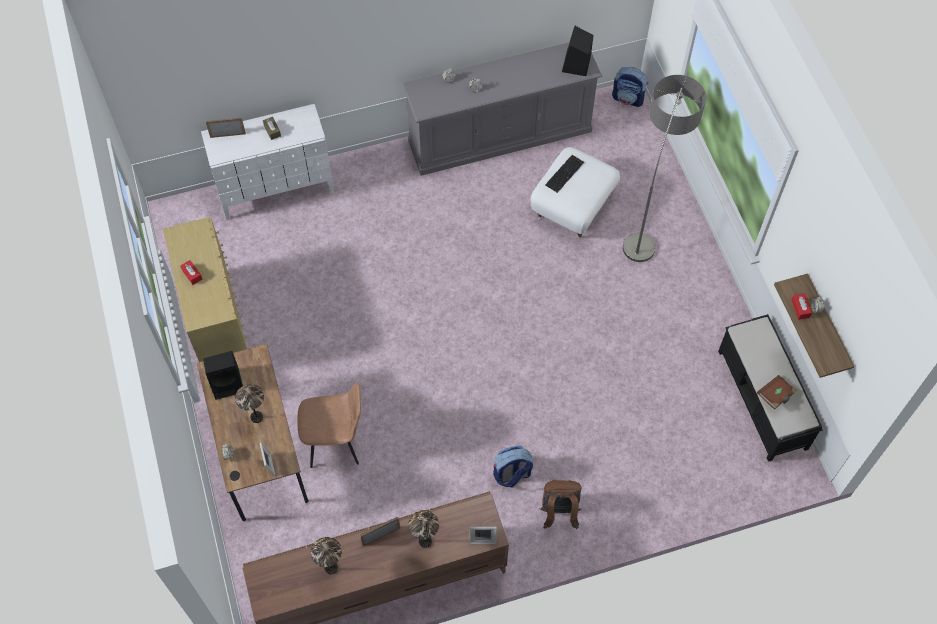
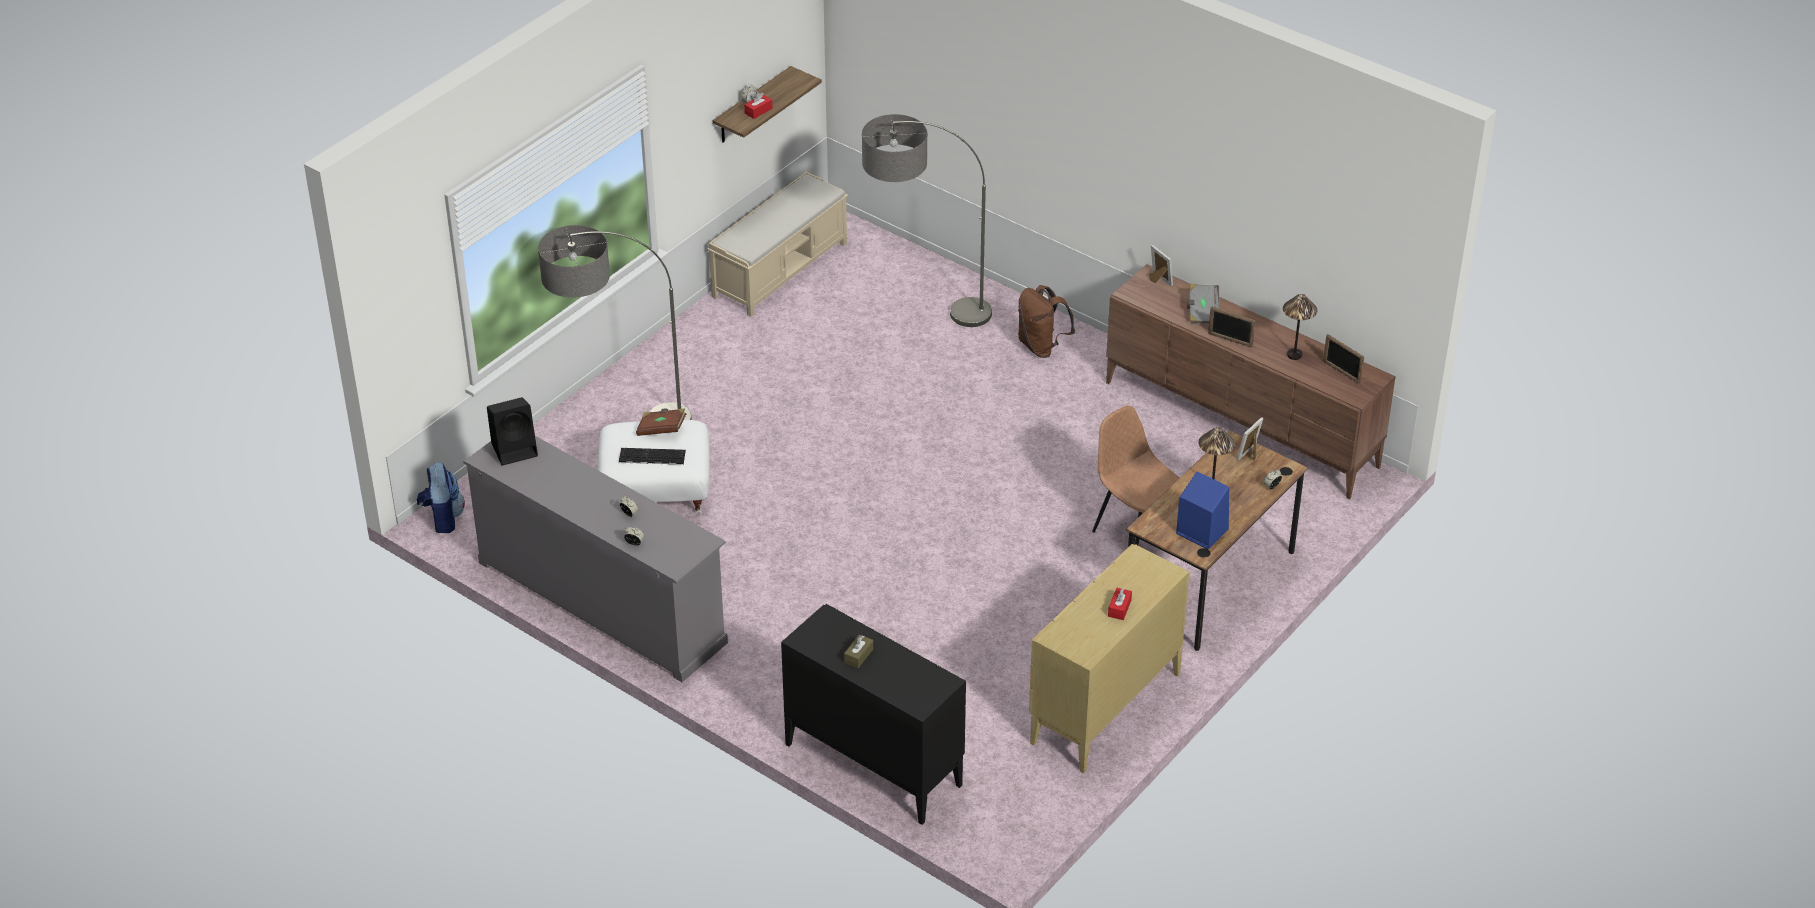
camera: 125 degrees left, 20 degrees down
(228, 135) = (904, 692): picture frame -> picture frame (1341, 372)
(228, 383) = (1200, 531): black speaker -> blue speaker
(277, 191) = (873, 762): white dresser -> black dresser
(425, 541) = (1202, 312): table lamp -> grey book
(512, 474) = (1036, 393): backpack -> none
(647, 455) = (920, 317): none -> floor lamp
(762, 400) = (780, 269): black bench -> beige bench
(775, 395) = (801, 207): brown book -> brown book (661, 429)

